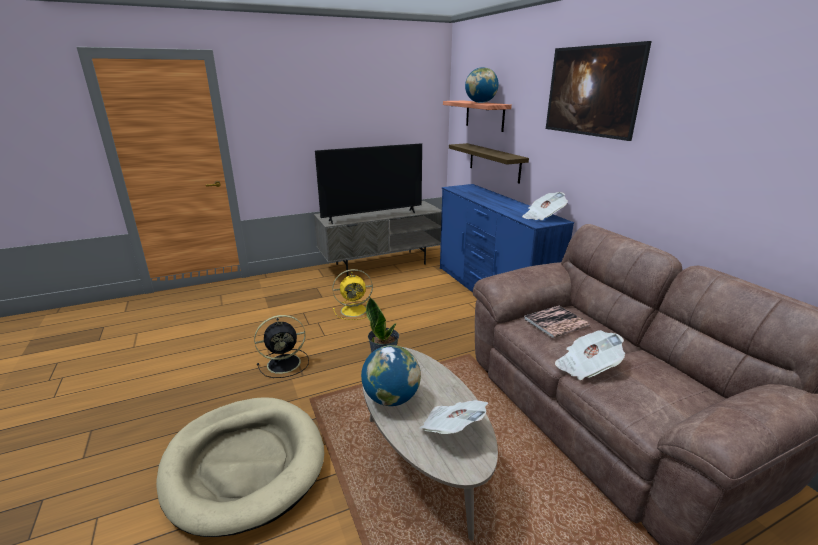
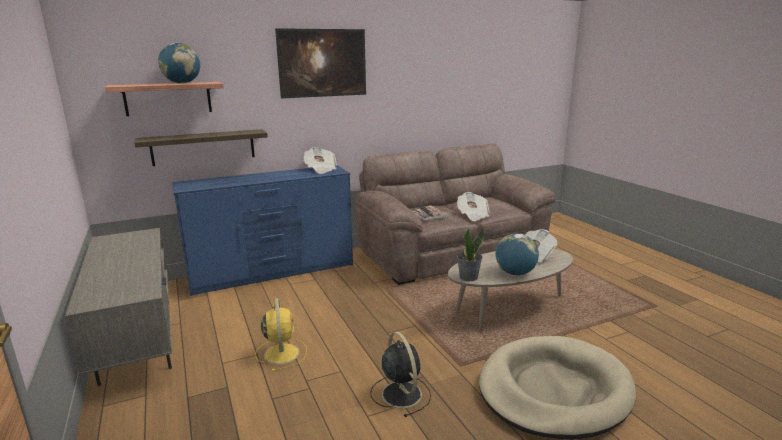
camera: 90 degrees left, 5 degrees down
(373, 216) = (141, 266): television -> none

